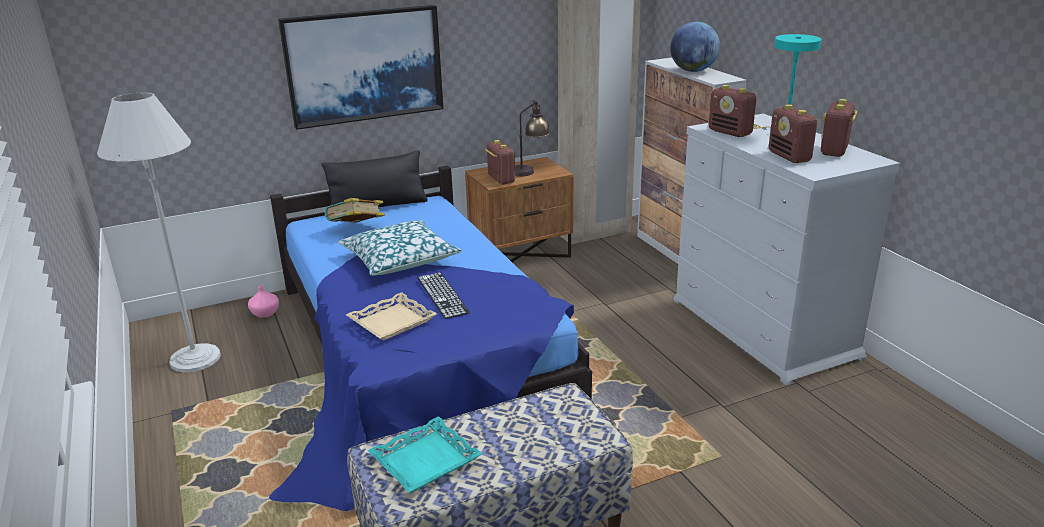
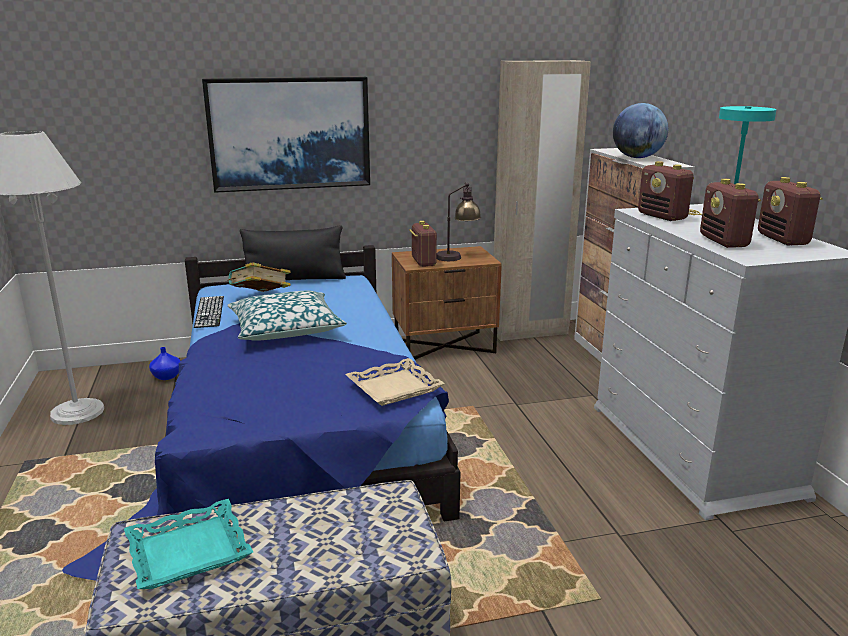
camera: 10 degrees right, 5 degrees down
(264, 313) = (166, 376): pink vase -> blue vase
(392, 322) = (237, 388): beige tray -> beige tray (394, 388)
(442, 295) = (307, 367): keyboard -> keyboard (209, 311)
(834, 151) = (783, 240): radio -> radio turned 45 degrees counterclockwise

